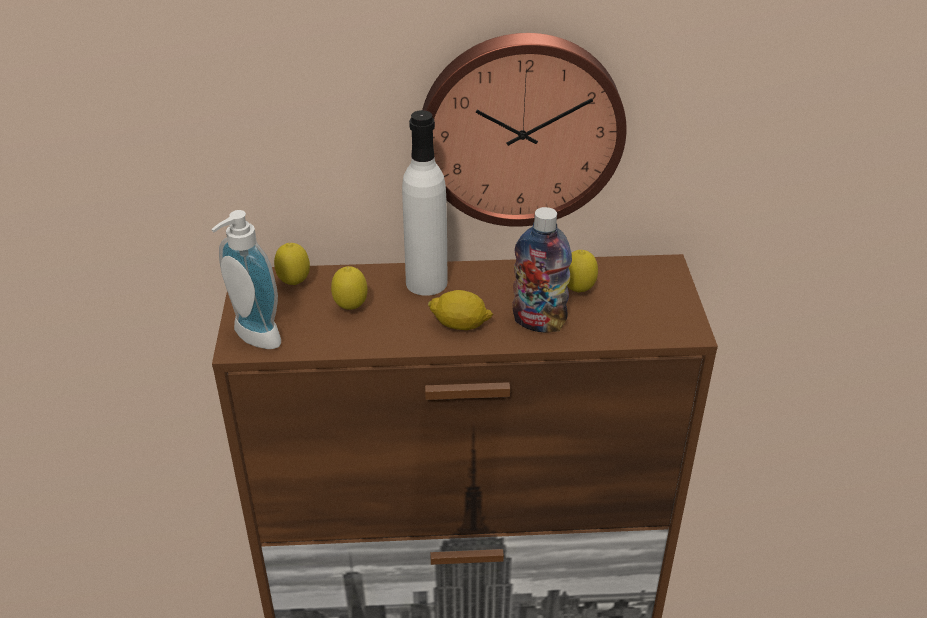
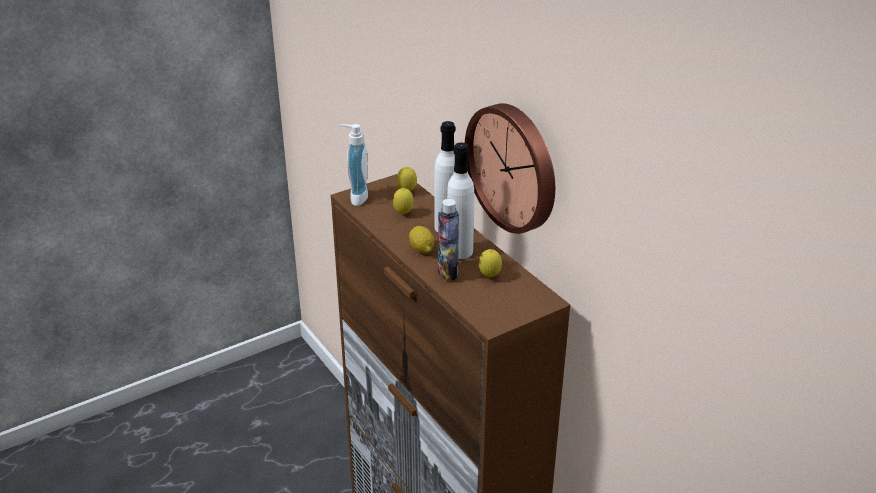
camera: 60 degrees right, 5 degrees down
(496, 293) = (459, 251): none -> white bottle

